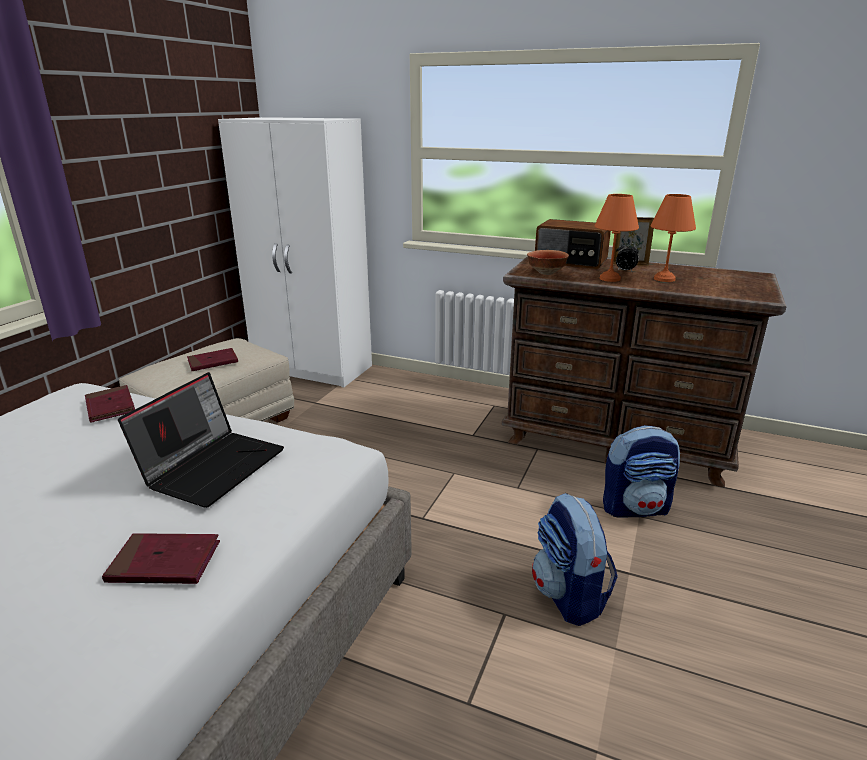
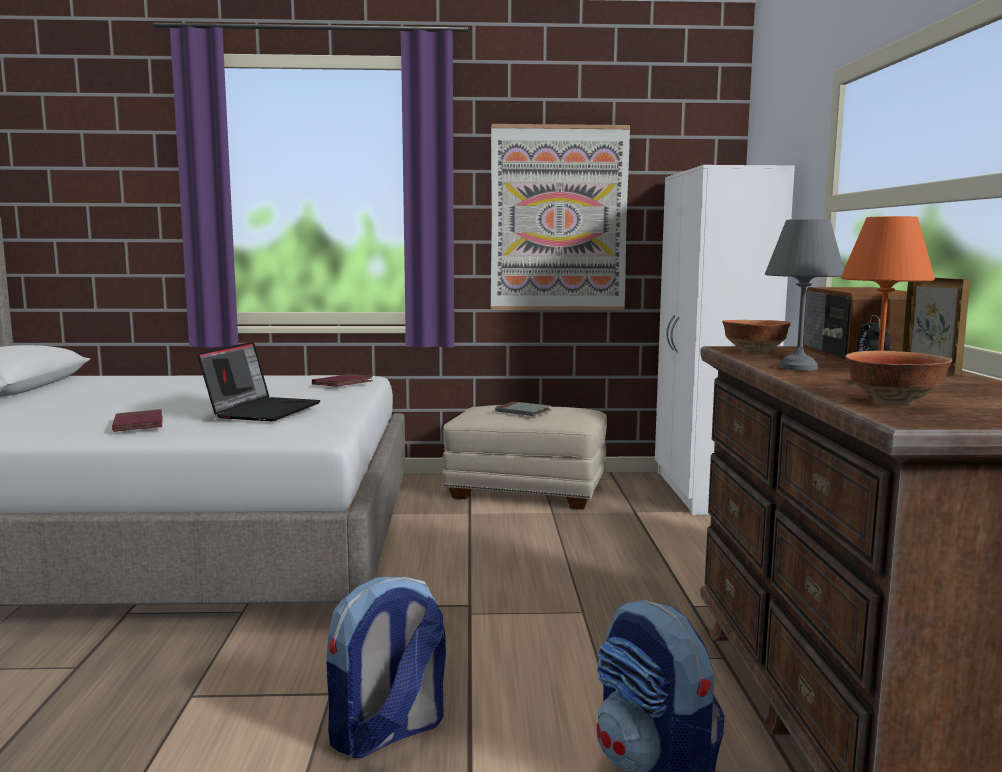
camera: 65 degrees right, 15 degrees down
(147, 166) = (559, 219): none -> picture
(213, 362) = (523, 412): red book -> grey book
(213, 466) = (263, 410): laptop -> laptop turned 75 degrees counterclockwise
(610, 279) = (797, 368): orange table lamp -> grey table lamp
(718, 289) = (894, 402): none -> bowl

